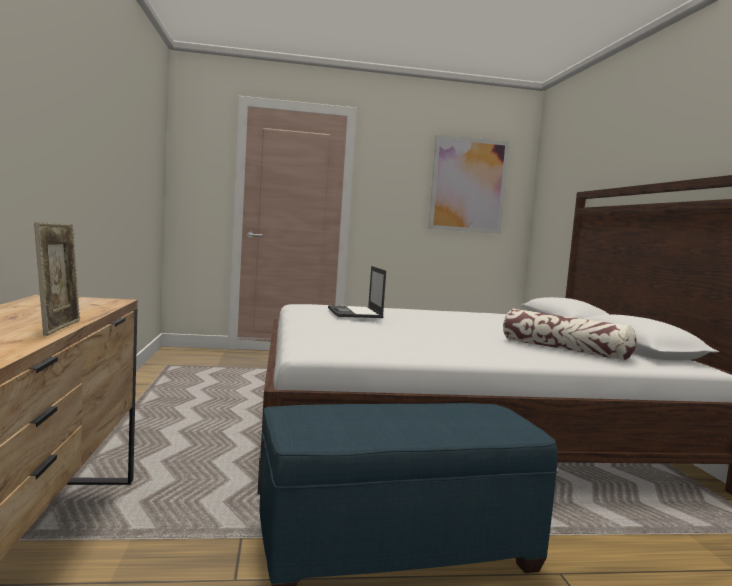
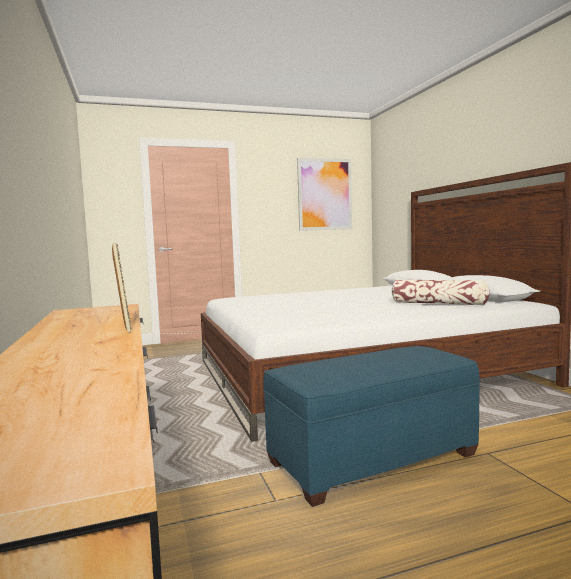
camera: 10 degrees left, 0 degrees up
(355, 313) = (273, 298): laptop -> none

